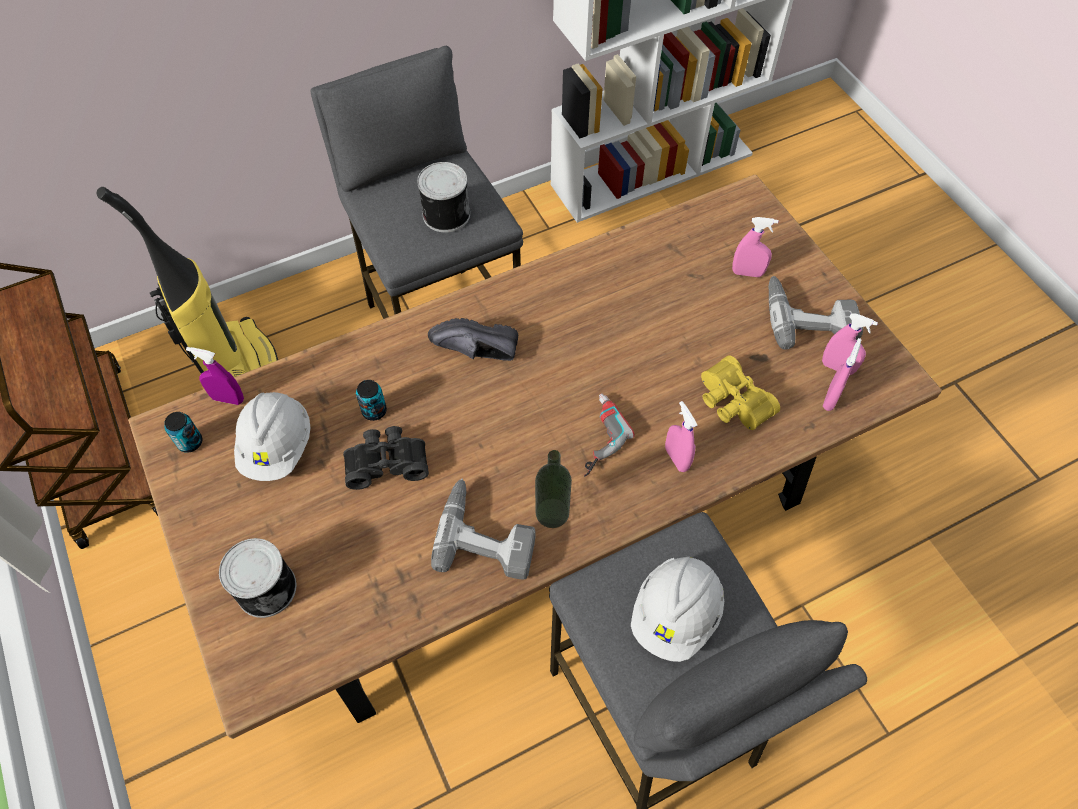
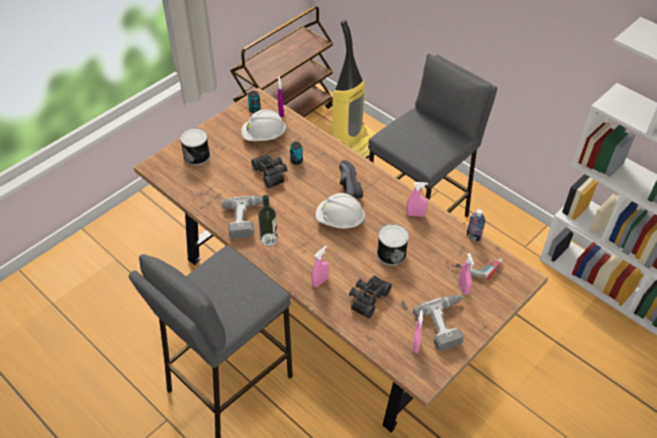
camera: 70 degrees right, 10 degrees down
(445, 214) = (420, 144): can -> can (391, 253)
(594, 436) = (319, 245): power drill -> power drill (477, 265)
(654, 226) = (473, 237): none -> bottle
(675, 614) = (226, 291): white hard hat -> white hard hat (339, 220)
(731, 402) = (367, 298): yellow binoculars -> black binoculars
(830, 398) = (392, 345): pink spray bottle -> pink spray bottle (415, 214)

